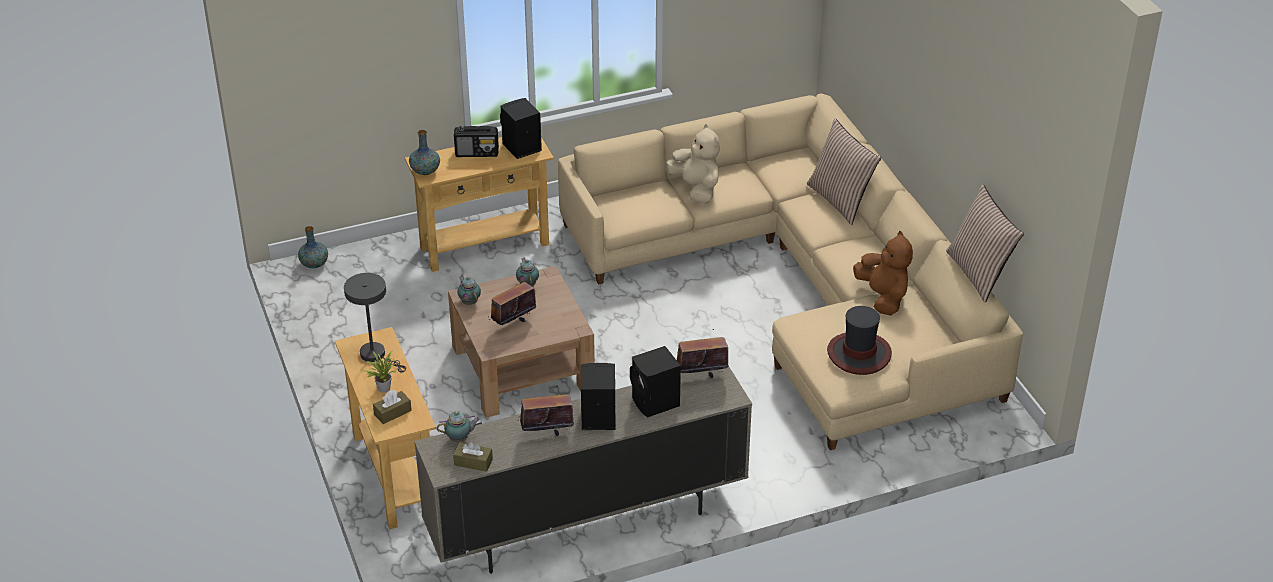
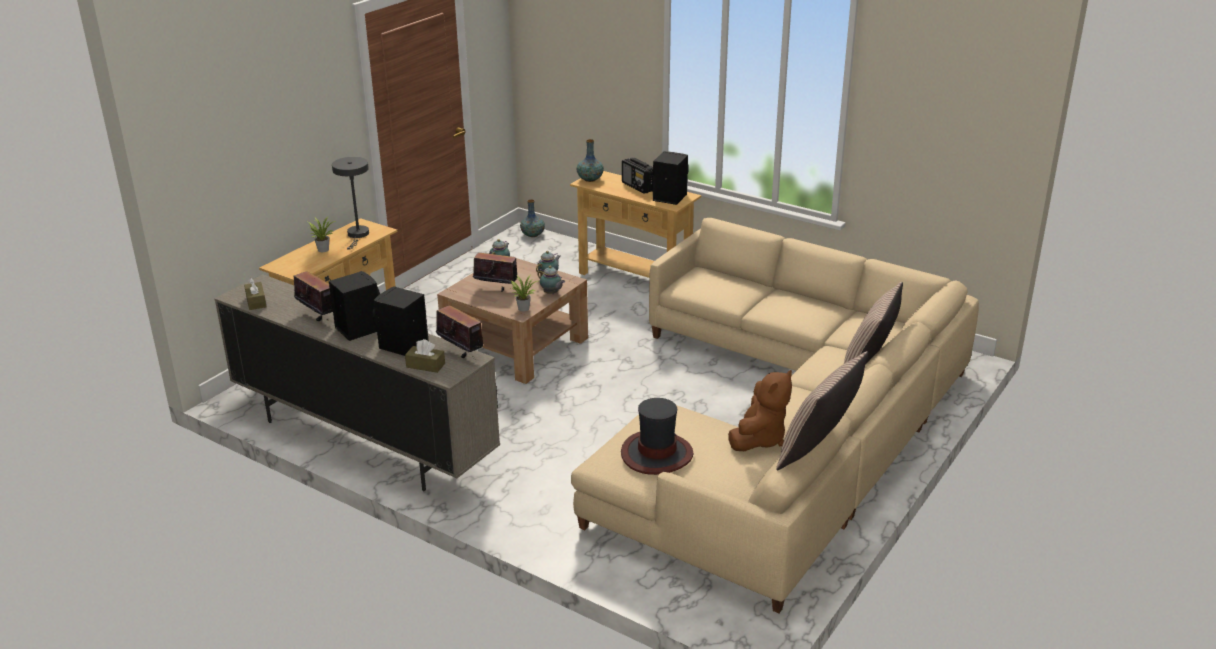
camera: 55 degrees right, 10 degrees down
(392, 412) = (298, 261): brown tissue box -> brown tissue box (425, 365)
(460, 439) = (279, 288): teapot -> teapot (551, 293)
(568, 322) = (523, 308): none -> potted plant
(696, 189) = (775, 300): beige plush toy -> none

